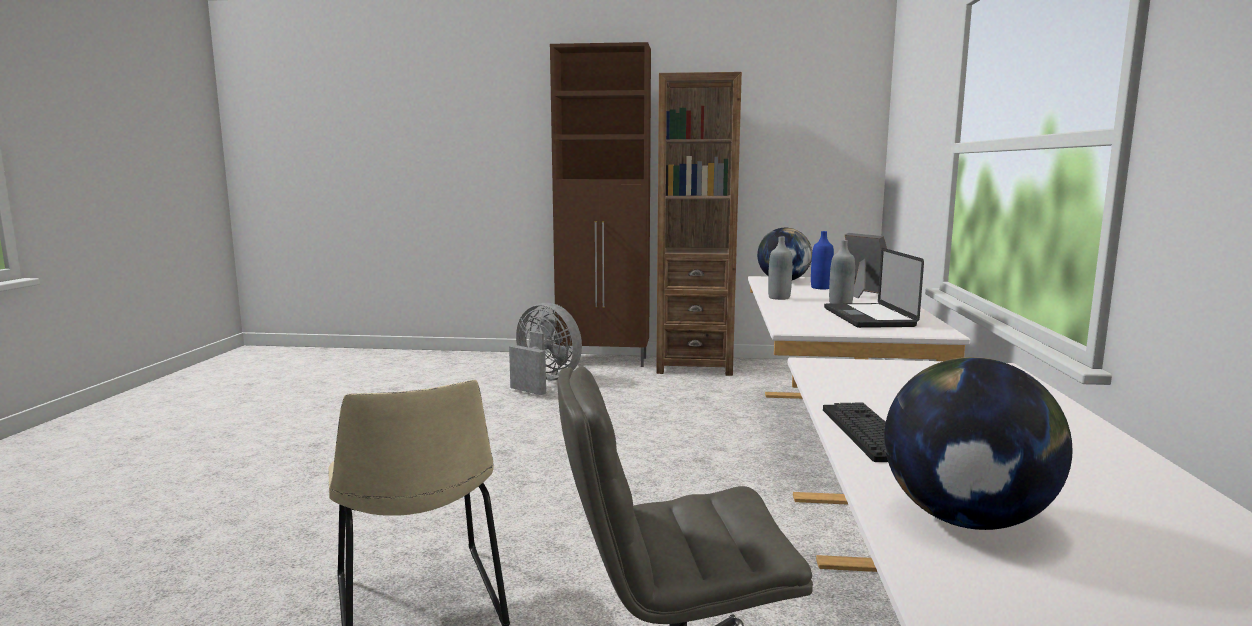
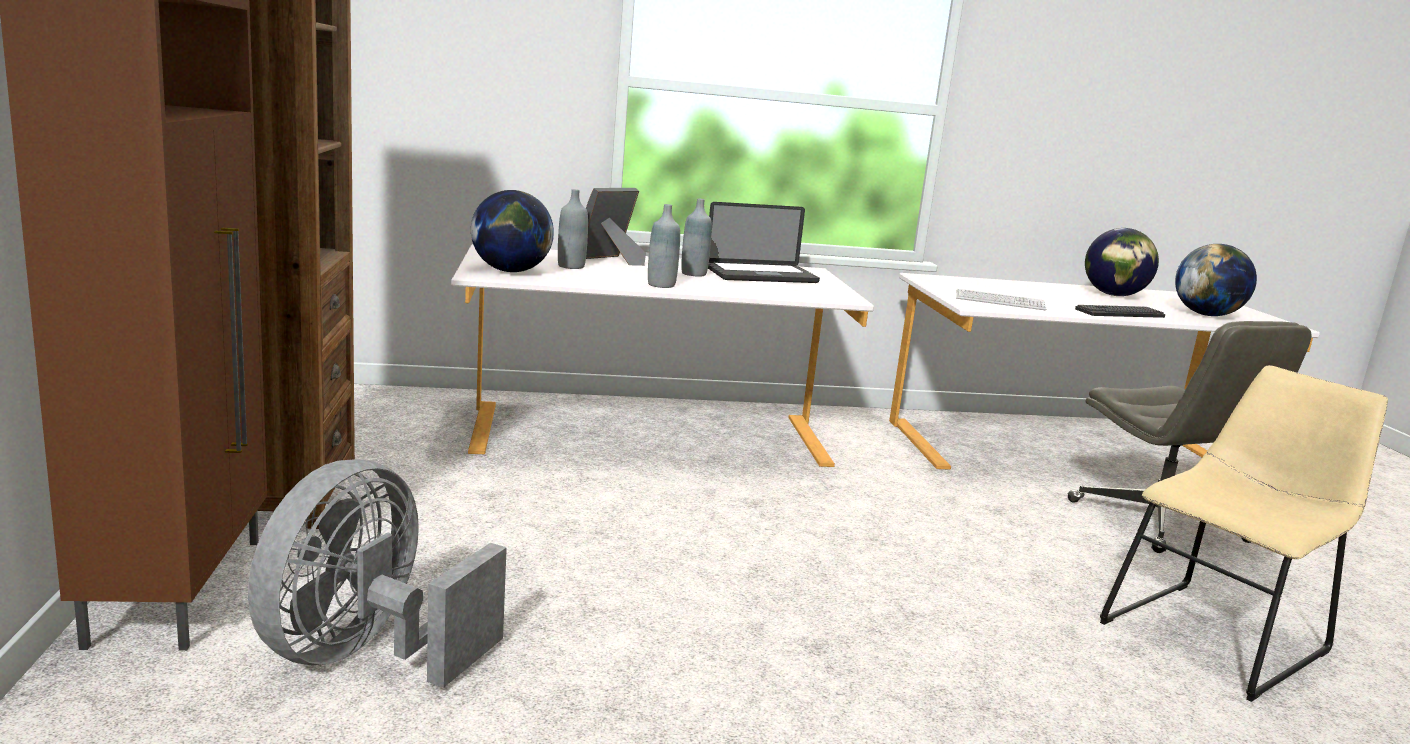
camera: 105 degrees left, 5 degrees up
(821, 288) = (571, 266): blue bottle -> grey bottle
(860, 378) = (999, 301): none -> keyboard
(1082, 473) = (1114, 295): none -> globe

